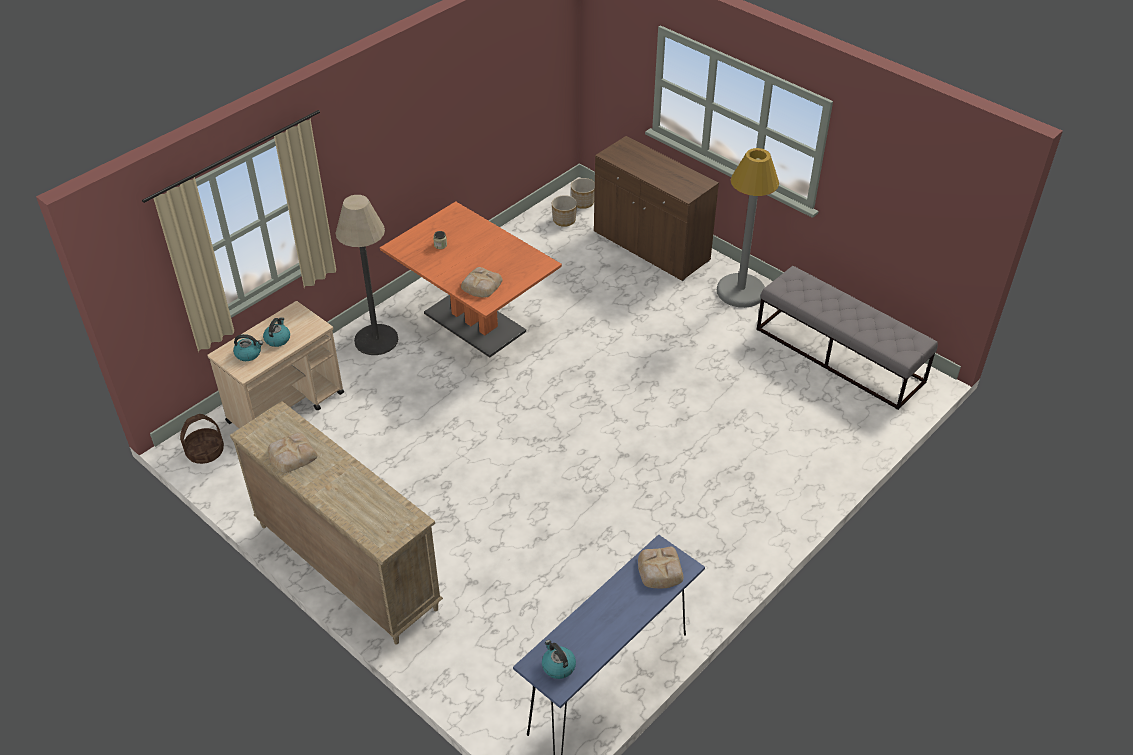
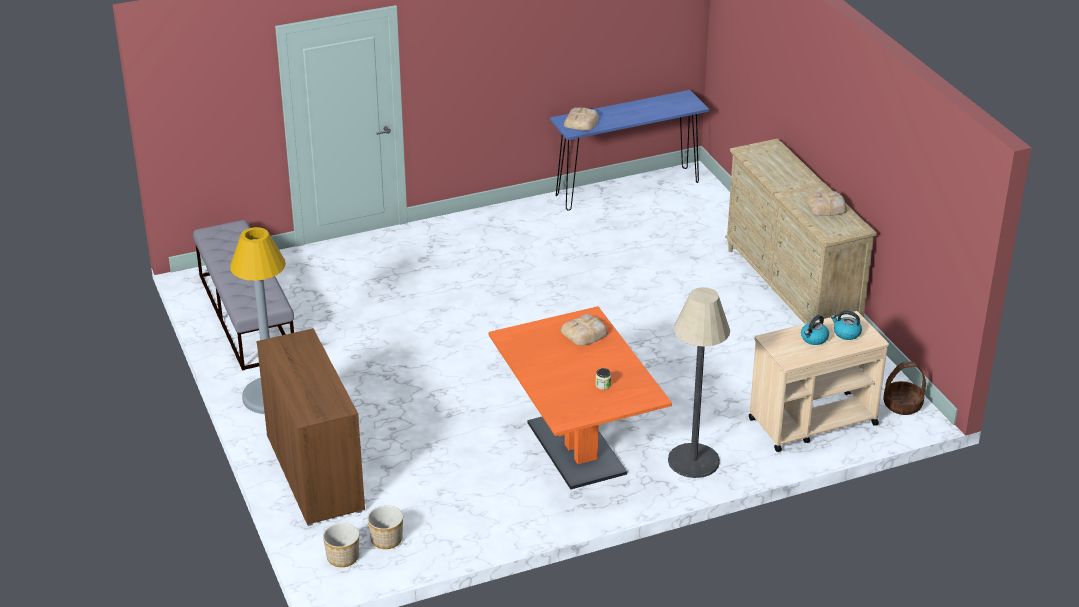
camera: 155 degrees left, 10 degrees down
(558, 666) = (680, 102): kettle -> none

